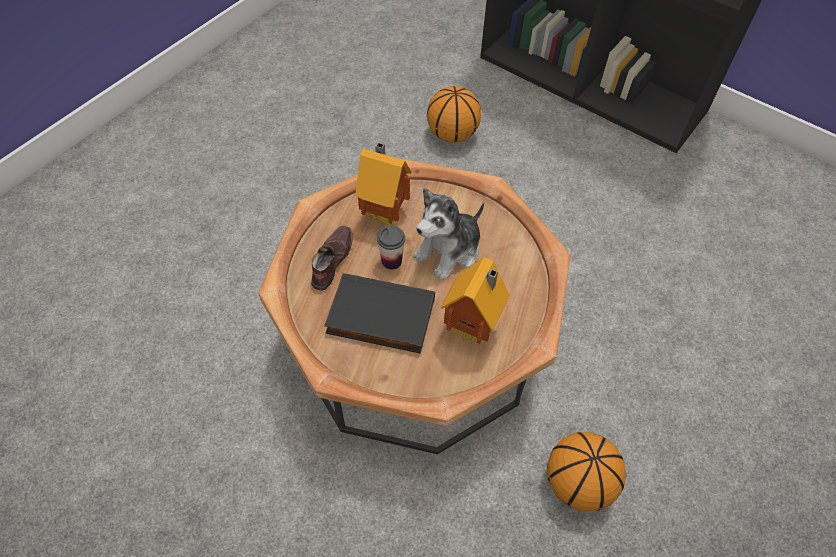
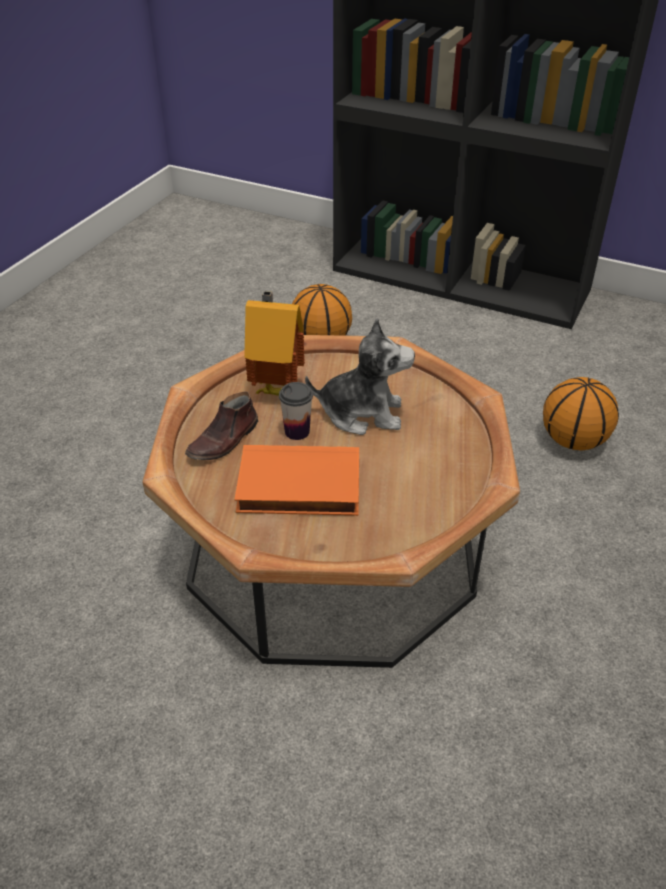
camera: 10 degrees left, 15 degrees down
(331, 260) = (224, 441): brown shoe -> brown shoe turned 150 degrees counterclockwise
(379, 318) = (298, 488): black book -> orange book
(449, 251) = (362, 413): plush toy -> plush toy turned 120 degrees counterclockwise
(473, 330) = (414, 483): toy house -> none
(579, 483) = (574, 669): basketball -> basketball (574, 441)

